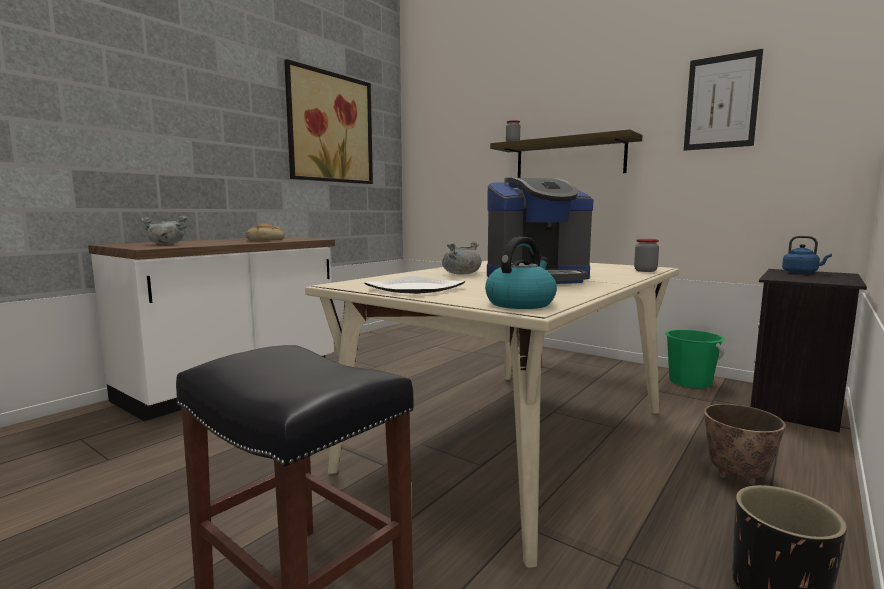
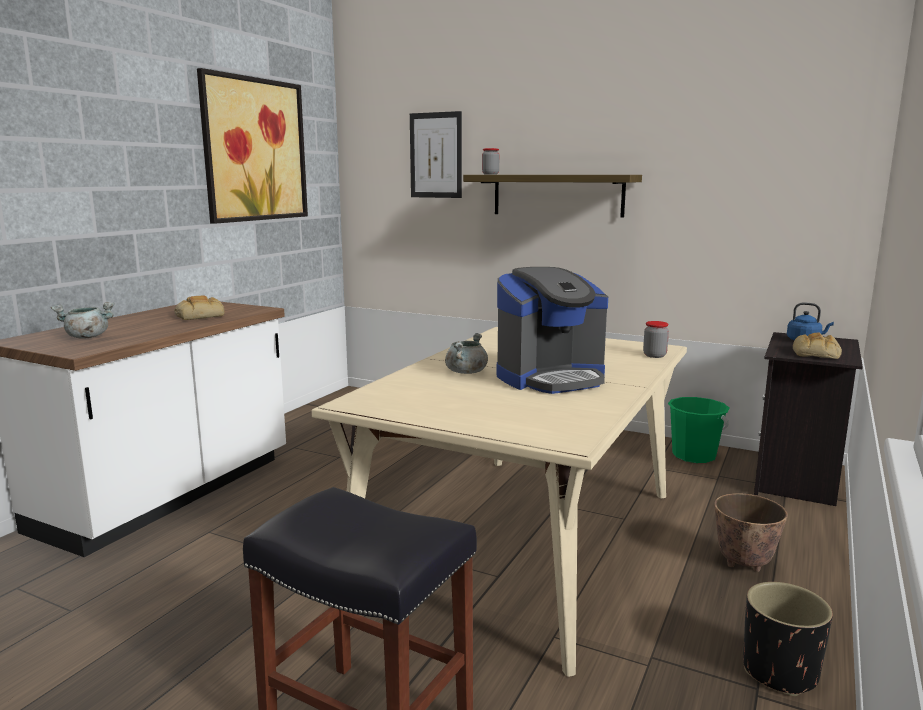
camera: 10 degrees left, 5 degrees up
(415, 289) = (436, 409): plate -> none
(520, 303) = (556, 433): kettle -> none
(721, 102) = (727, 146): picture -> picture (436, 155)
(814, 279) = (816, 354): none -> bread

